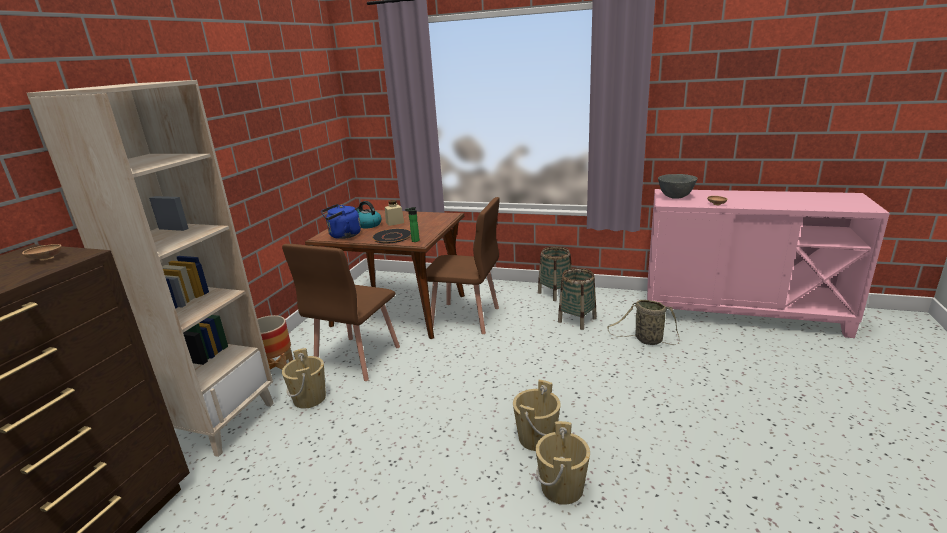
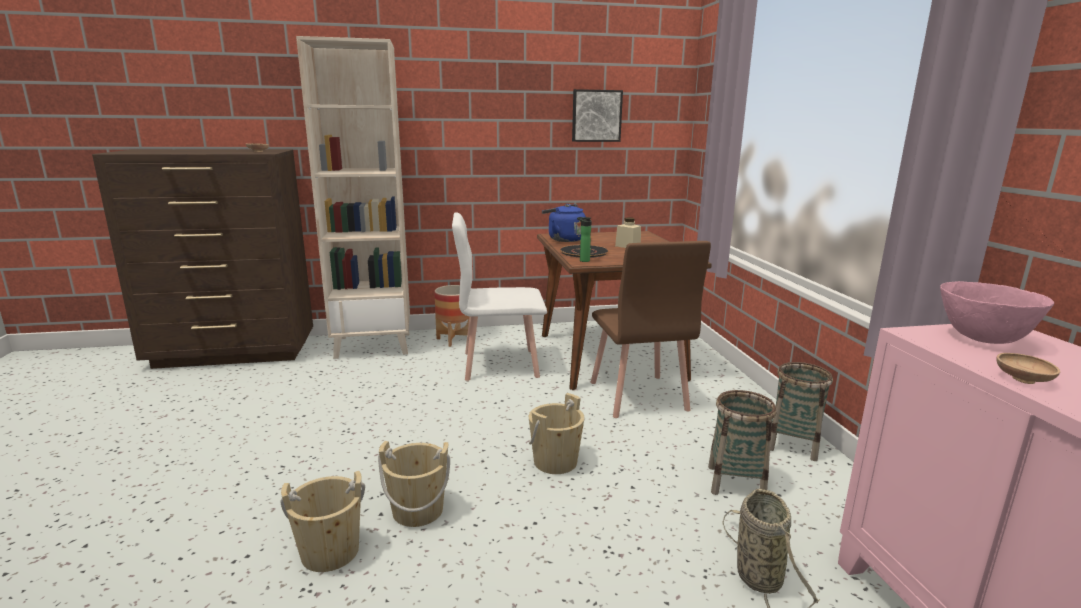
camera: 60 degrees right, 5 degrees down
(295, 124) = (596, 116): none -> picture
(309, 398) = (422, 365): beige bucket -> beige bucket (555, 462)
(356, 358) = (499, 364): brown chair -> white chair
(368, 225) = (606, 240): kettle -> none
(675, 197) = (983, 339): grey bowl -> pink bowl

